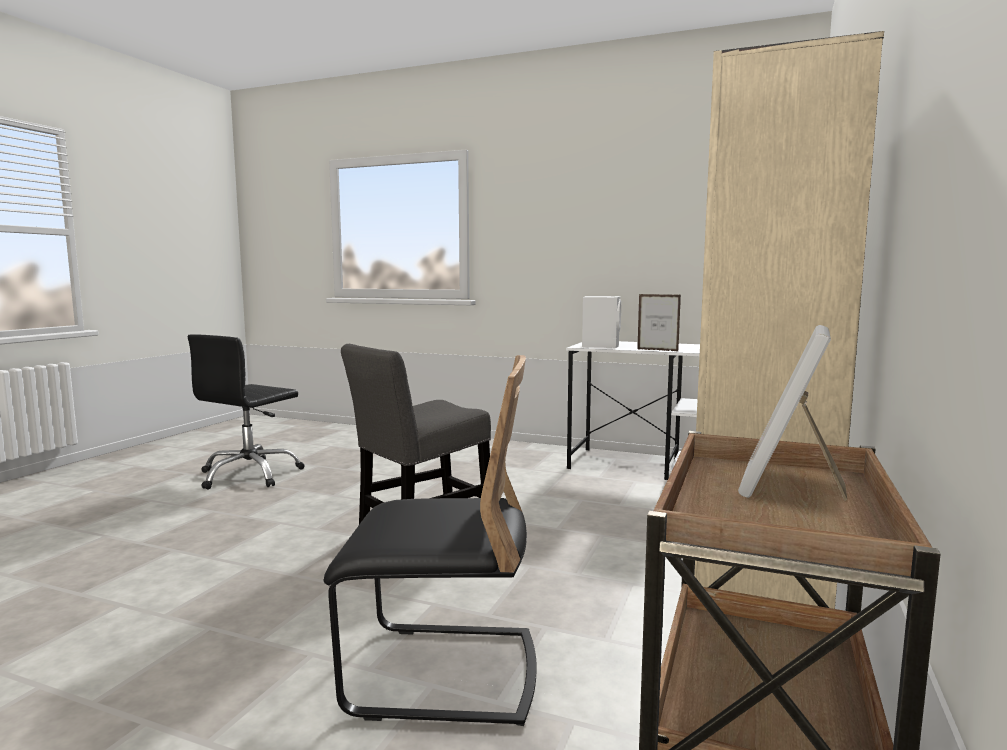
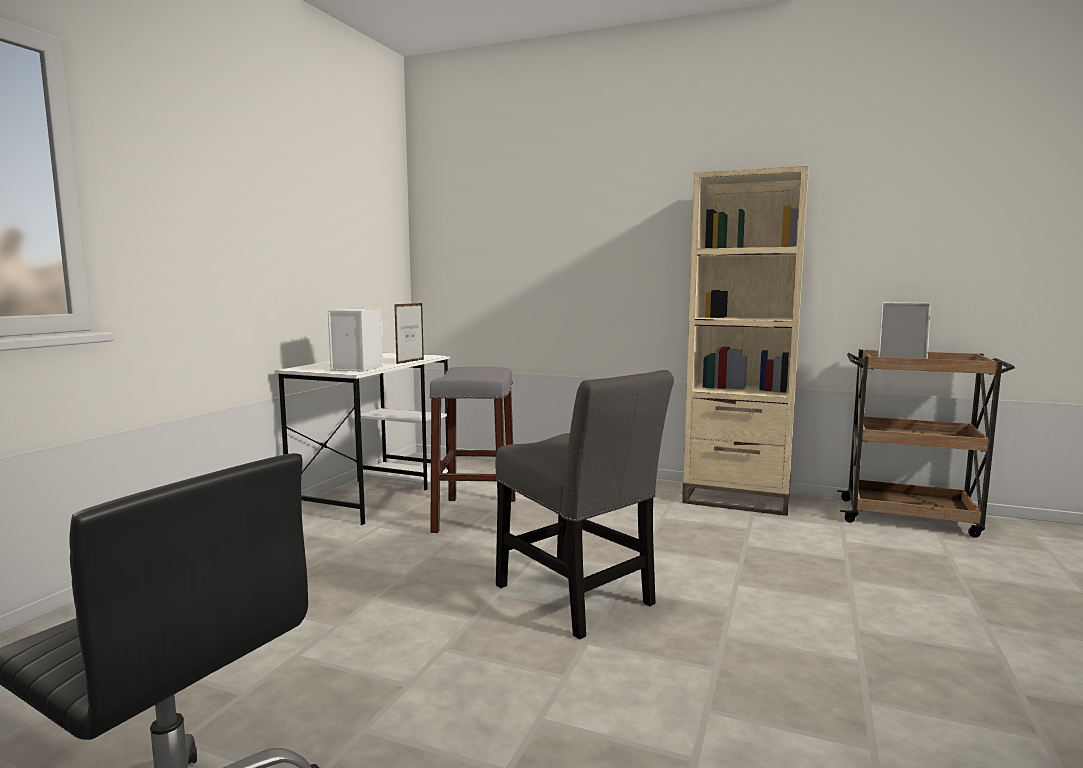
camera: 90 degrees left, 0 degrees up
(442, 673) = (832, 576): black chair -> none
(601, 499) = (475, 515): none -> grey stool

